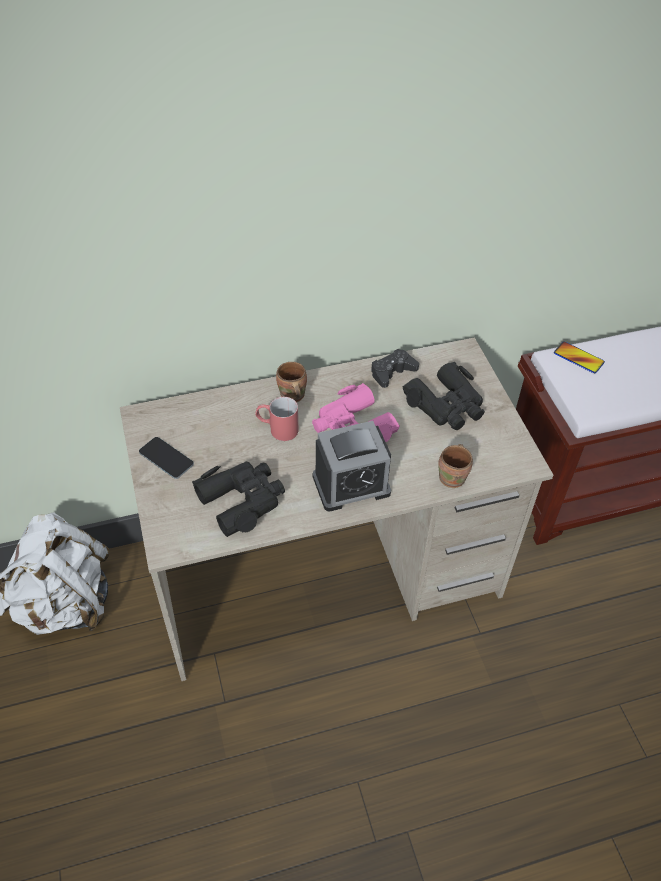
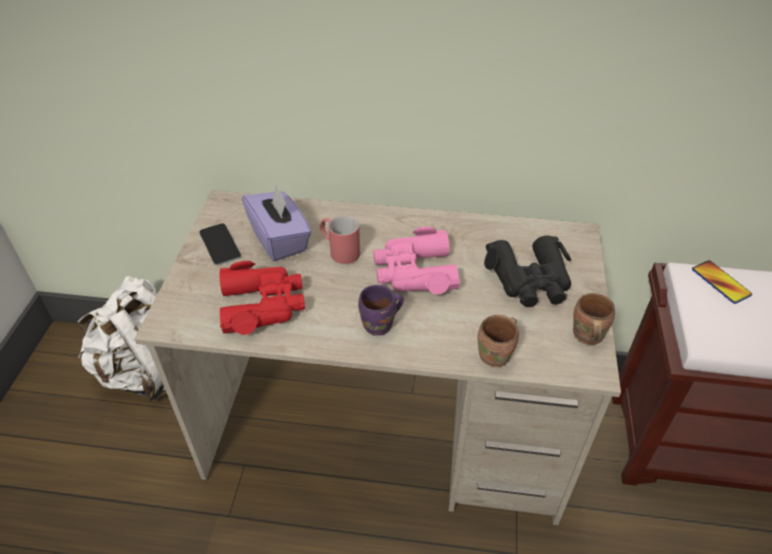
camera: 25 degrees right, 5 degrees down
(218, 435) = (280, 239): none -> purple tissue box
(242, 500) = (263, 305): black binoculars -> red binoculars
(291, 396) = (372, 225): brown mug -> brown mug (586, 336)
(351, 484) = (380, 326): alarm clock -> purple mug
(392, 372) = (488, 232): black game controller -> none

